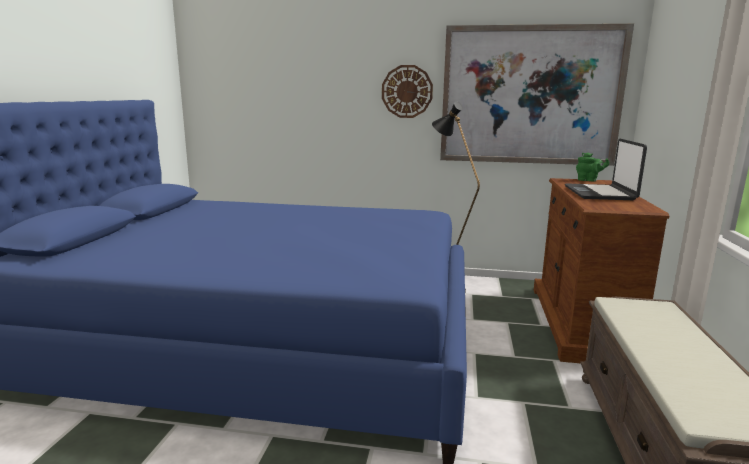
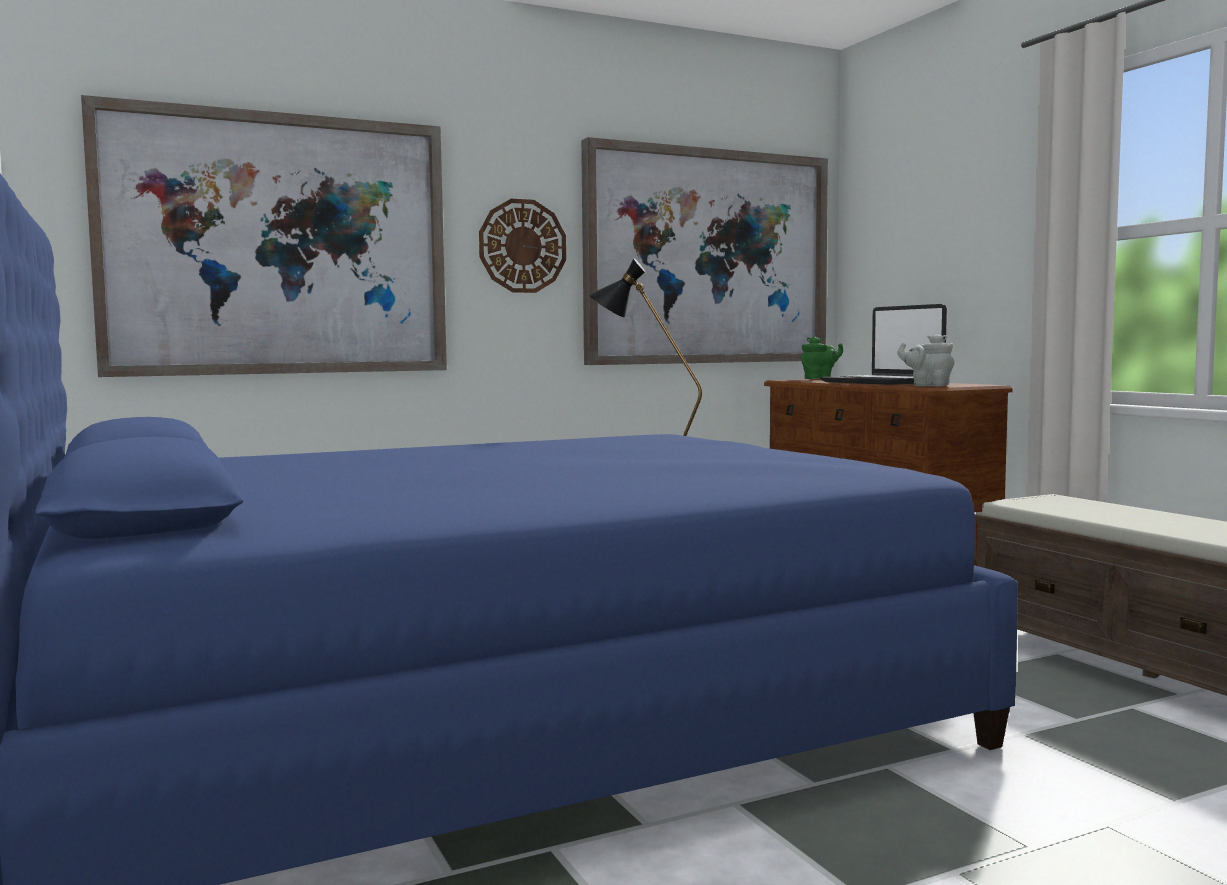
camera: 35 degrees left, 10 degrees down
(282, 94) = (277, 245): none -> picture
(601, 205) = (927, 385): none -> grey teapot

